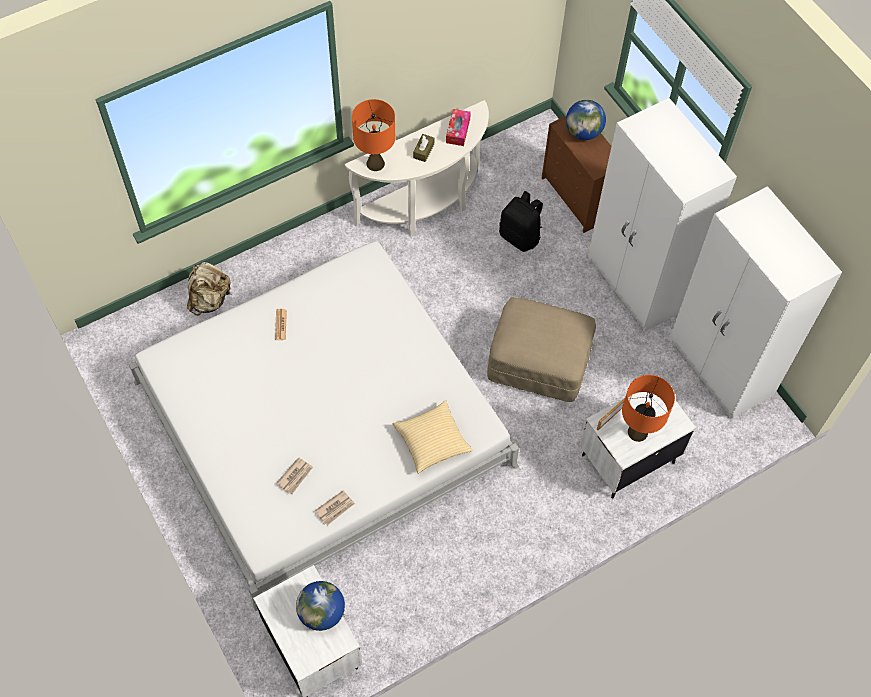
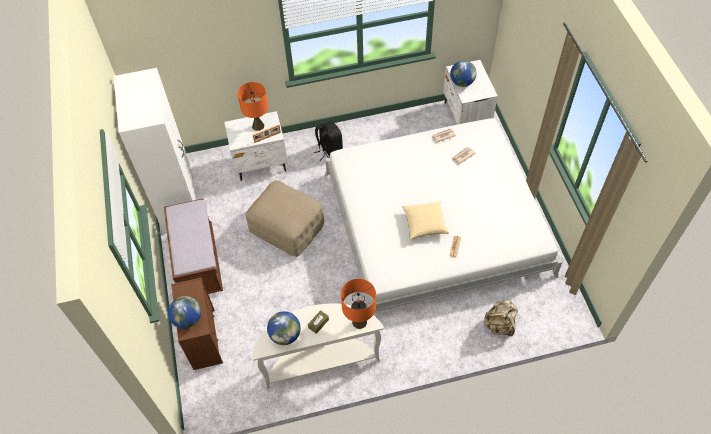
camera: 160 degrees left, 5 degrees down
(432, 442) = (377, 156): pillow -> pillow (424, 224)
(458, 131) = (285, 335): tissue box -> globe
(520, 237) = (260, 318): black backpack -> black backpack (329, 150)
(637, 285) = (198, 262): white wardrobe -> brown bench

